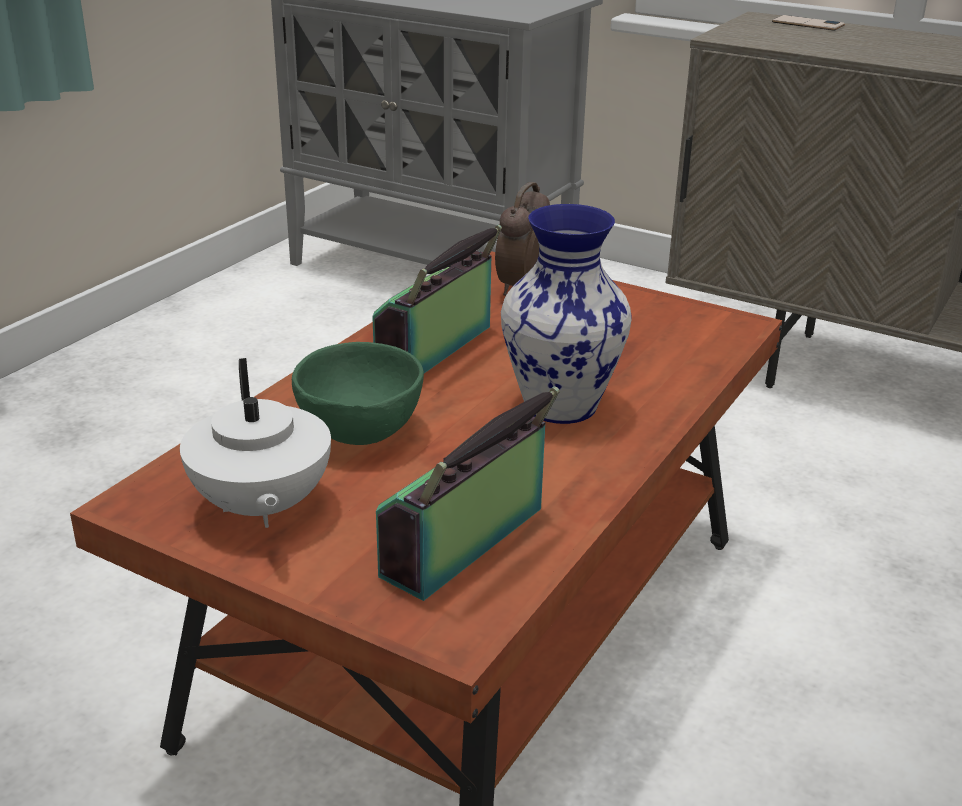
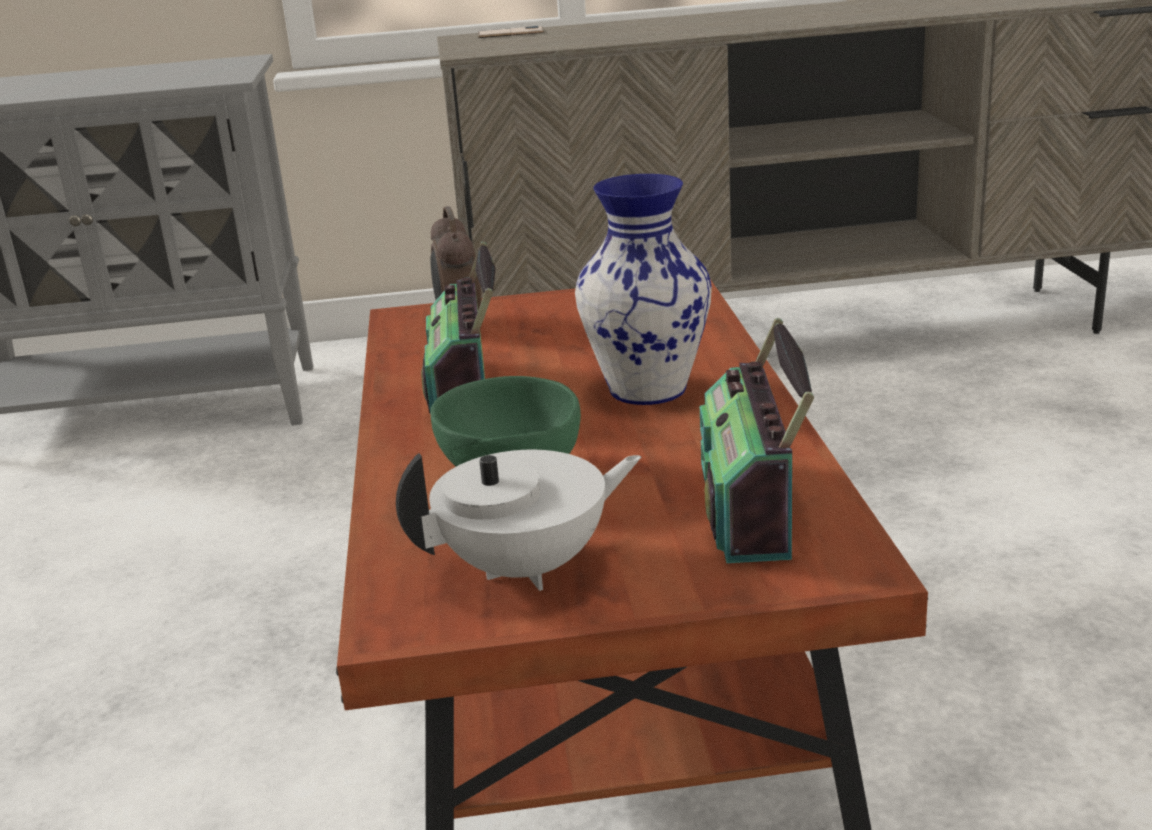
camera: 35 degrees left, 5 degrees down
(260, 507) = (528, 568): white teapot -> white teapot turned 60 degrees counterclockwise

